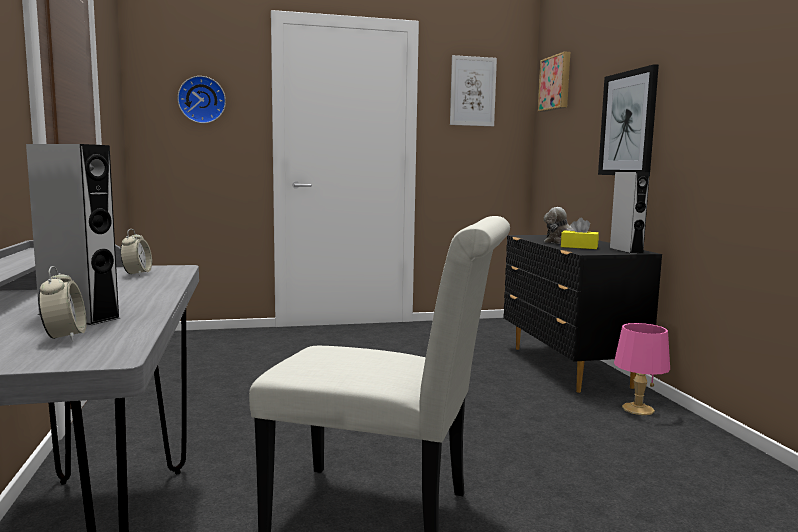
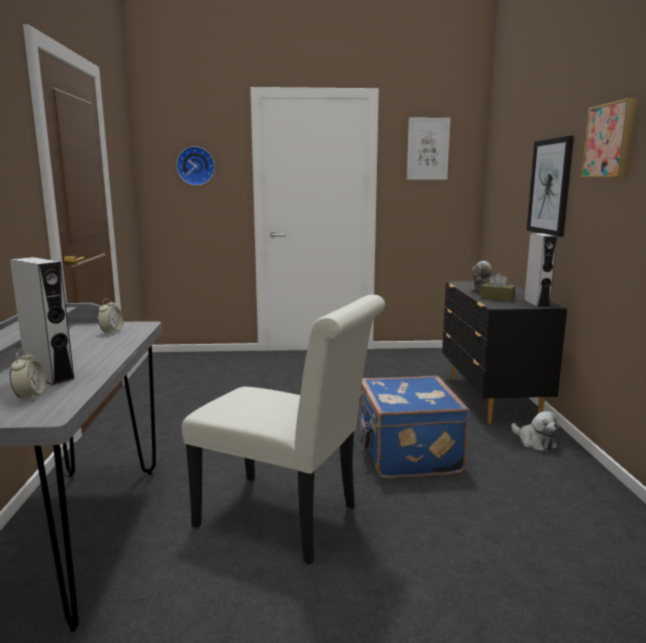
camera: 10 degrees right, 5 degrees up
(501, 430) = (406, 454): none -> blue suitcase
(556, 83) = (501, 141): picture -> picture (611, 141)
(579, 247) = (497, 298): yellow tissue box -> brown tissue box
(637, 409) = (534, 442): pink table lamp -> plush toy

